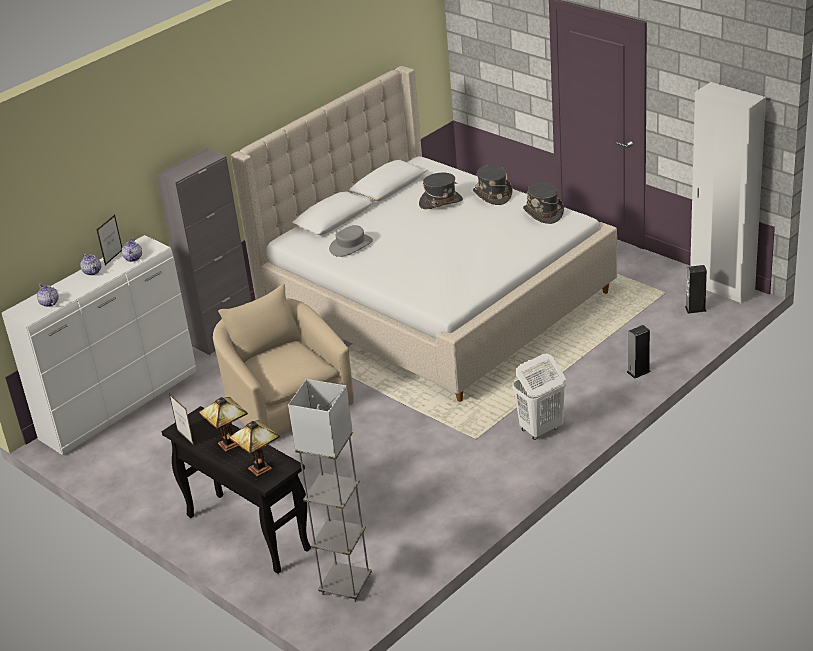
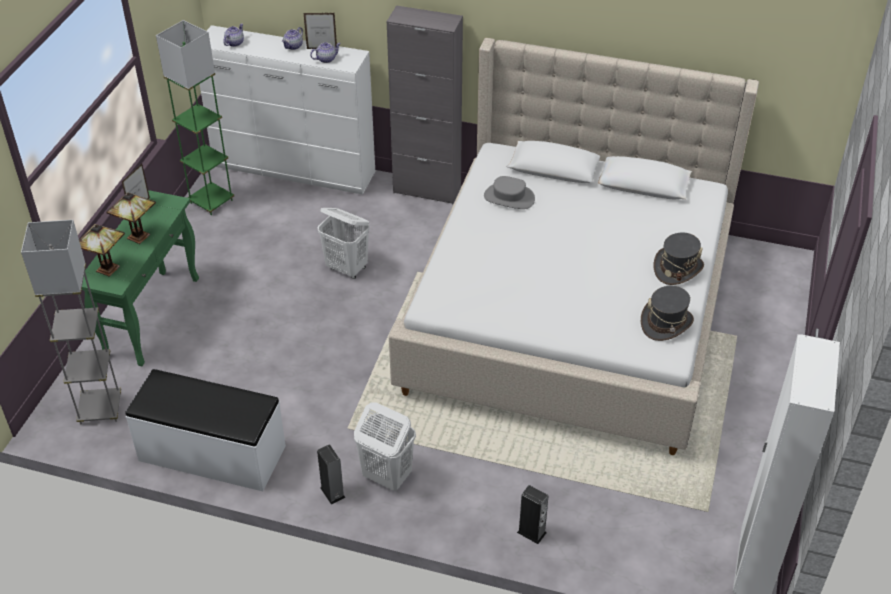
camera: 60 degrees right, 10 degrees up
(113, 467) = (211, 201): none -> green floor lamp
(246, 532) = (152, 316): black console table -> green console table
(285, 401) = (347, 268): beige armchair -> white laundry basket
(441, 202) = (635, 233): grey hat -> none
(451, 522) = (212, 454): none -> white bench
(695, 309) = (691, 552): speaker -> speaker (332, 492)

